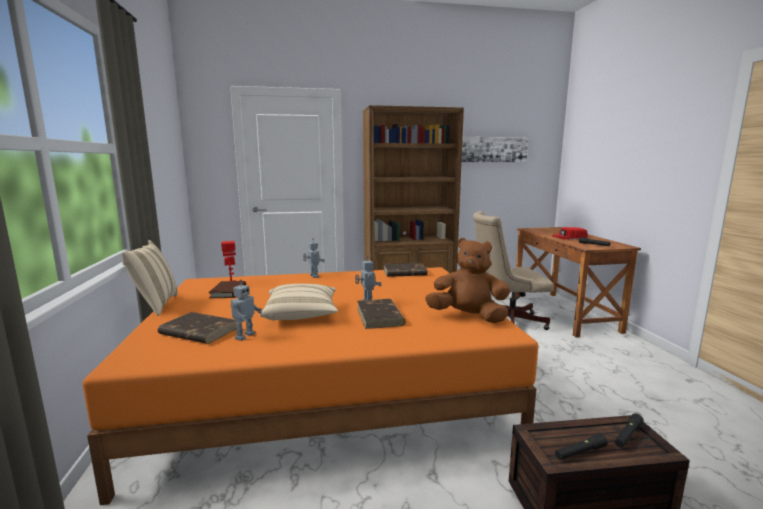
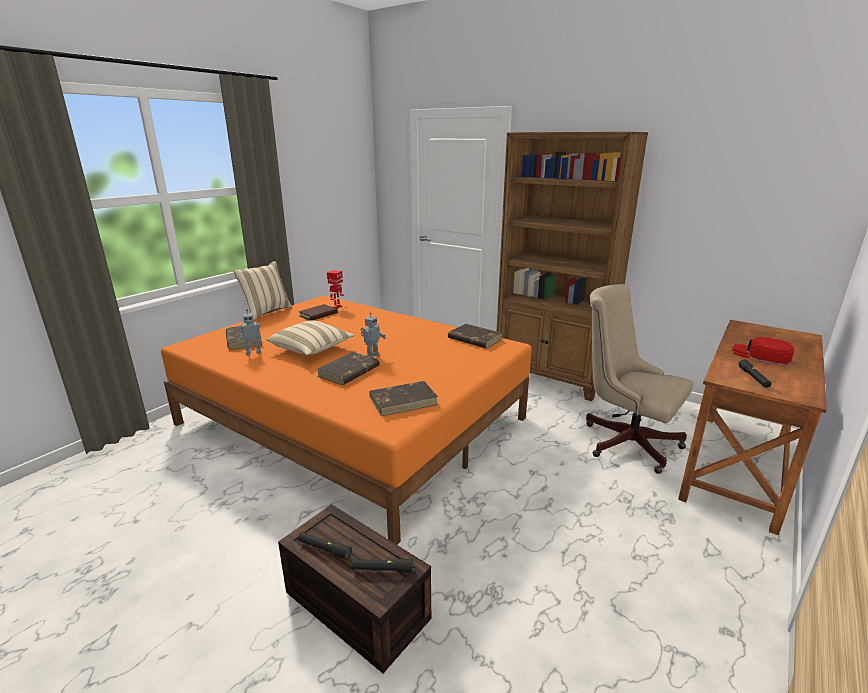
camera: 45 degrees right, 10 degrees up
(313, 276) = (397, 318): toy robot -> none
(468, 317) = (404, 400): brown plush toy -> brown book
(492, 149) = (719, 189): picture -> none

